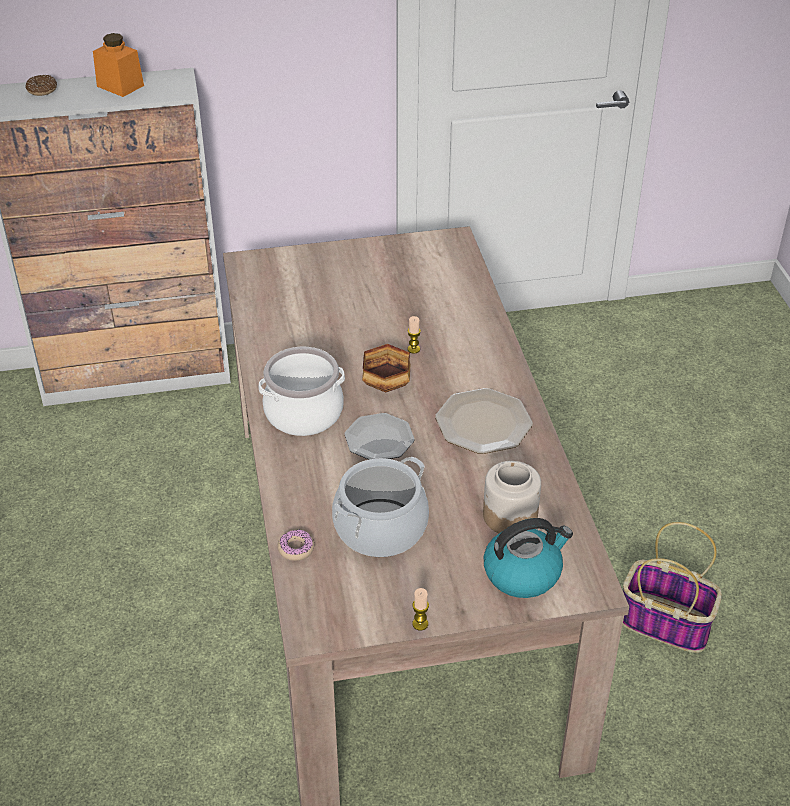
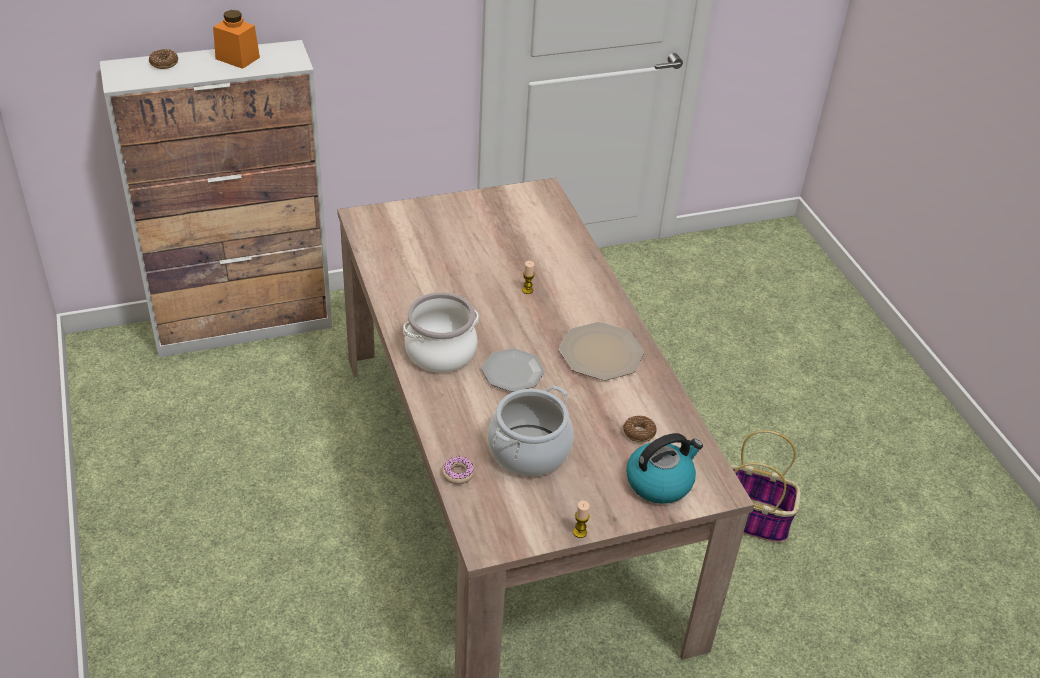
camera: 10 degrees left, 0 degrees up
(385, 385) = (508, 323): bowl -> none
(510, 515) = (639, 433): jar -> donut

